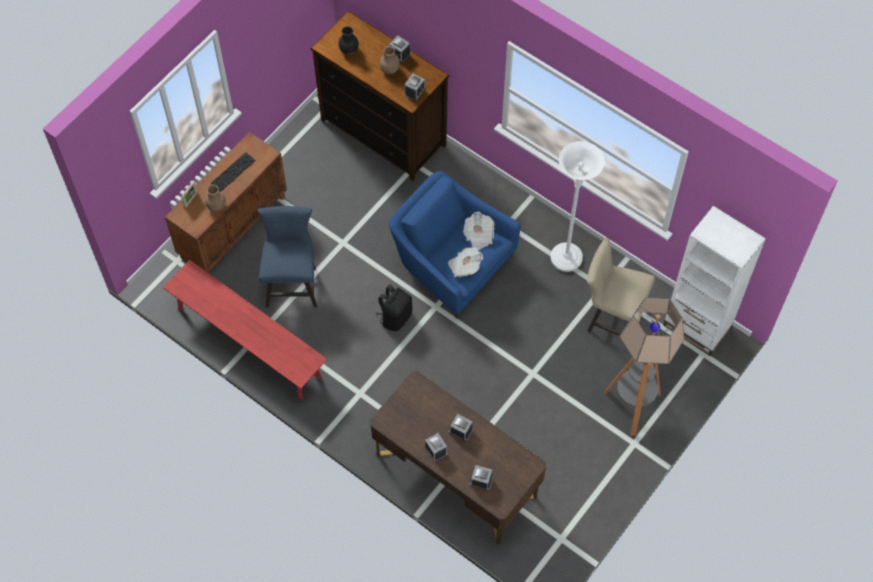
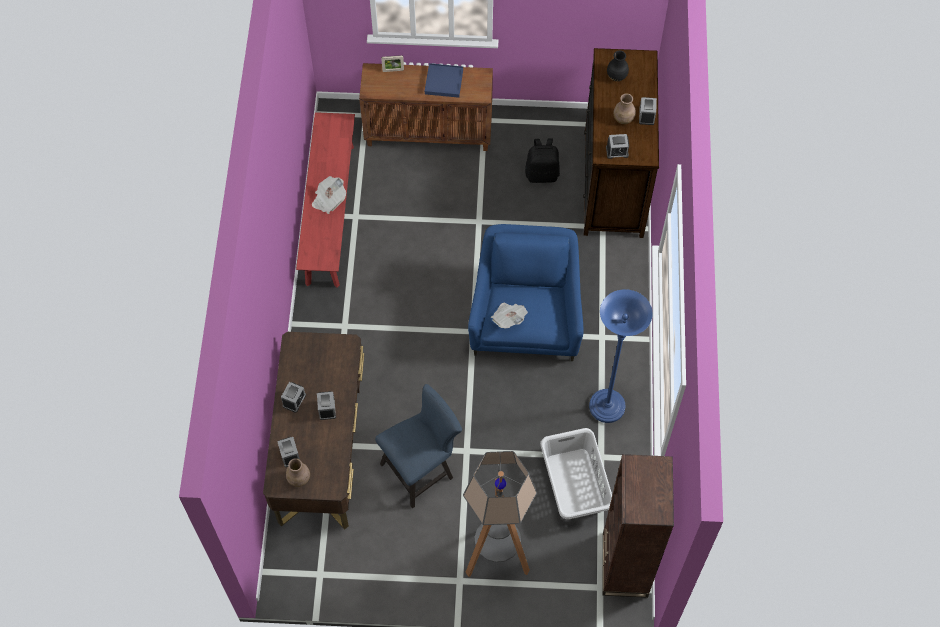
camera: 55 degrees right, 0 degrees up
(217, 206) = (401, 92): brown vase -> brown vase (299, 479)
(233, 172) = (443, 82): keyboard -> blue tray
(292, 283) = (410, 209): blue chair -> blue chair (421, 469)
(395, 317) = (438, 306): black backpack -> black backpack (542, 174)
(478, 236) = (548, 310): newspaper -> newspaper (329, 200)
(566, 258) = (607, 407): white floor lamp -> blue floor lamp
(612, 318) = (575, 483): beige chair -> grey laundry basket
(697, 327) = (624, 565): white bookcase -> brown bookcase

